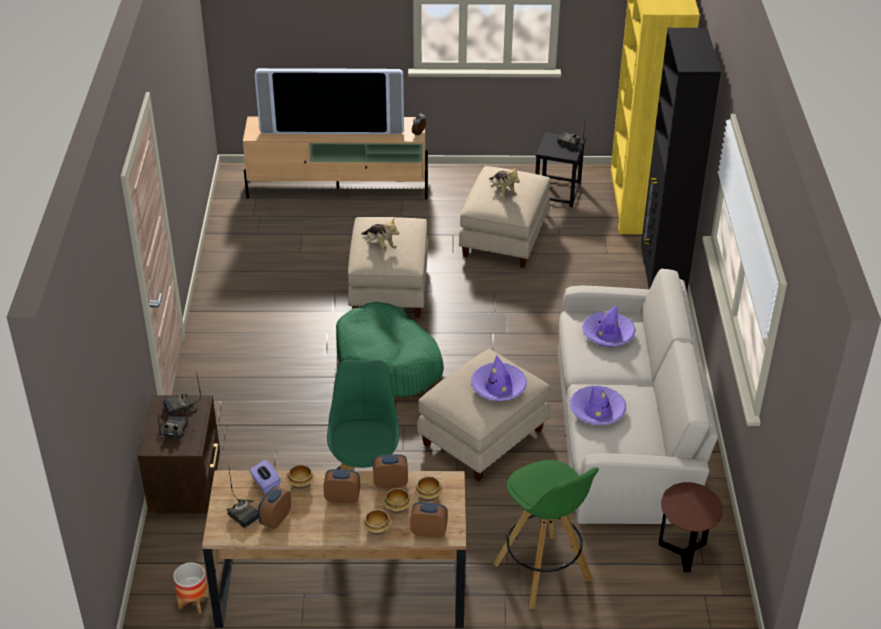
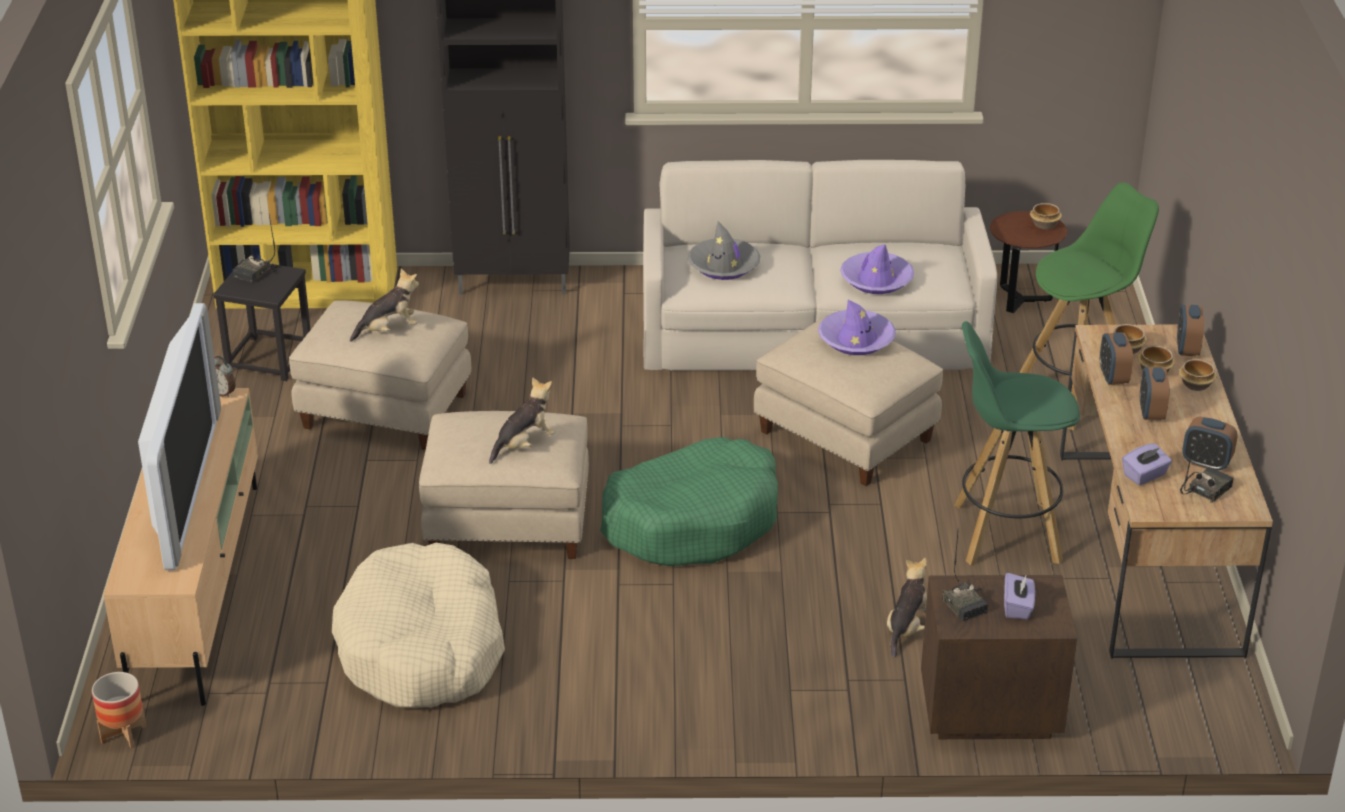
camera: 90 degrees left, 5 degrees down
(172, 431) = (1017, 607): radio -> purple tissue box
(193, 602) = (1209, 682): planter -> planter (123, 734)
(270, 454) = (906, 628): none -> plush toy
(280, 263) = (422, 648): none -> beige dog bed
(300, 483) = (1135, 447): bowl -> bowl (1044, 225)
(608, 334) = (724, 266): purple hat -> grey hat

